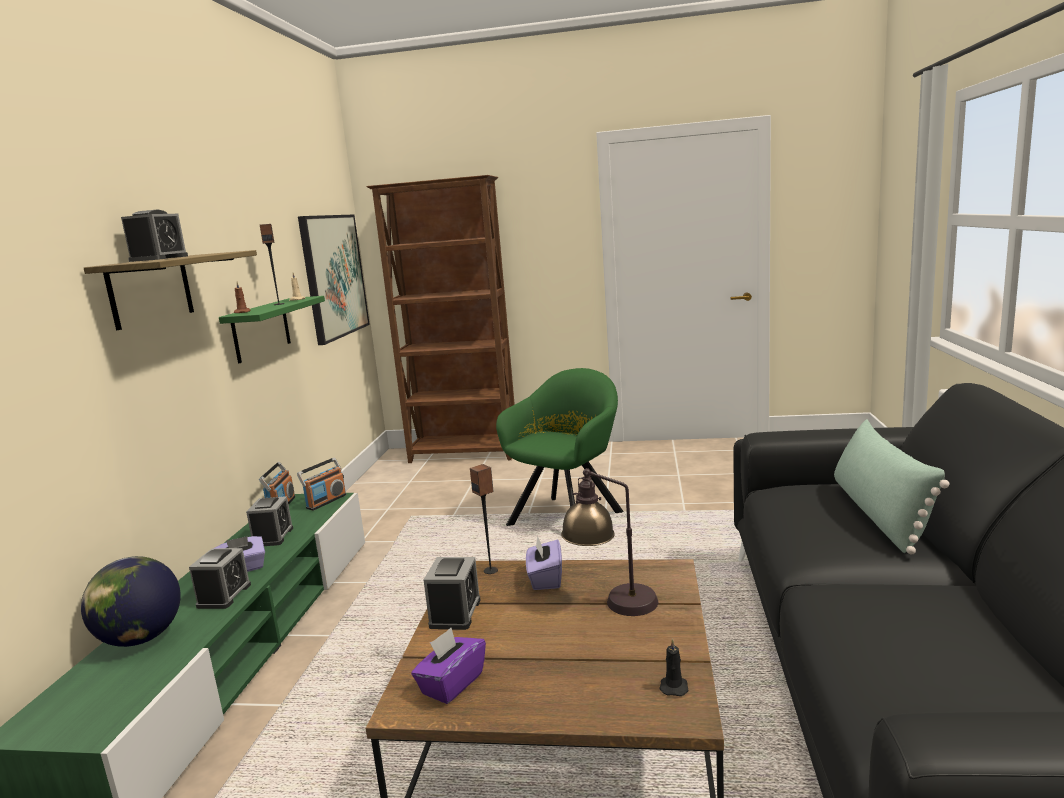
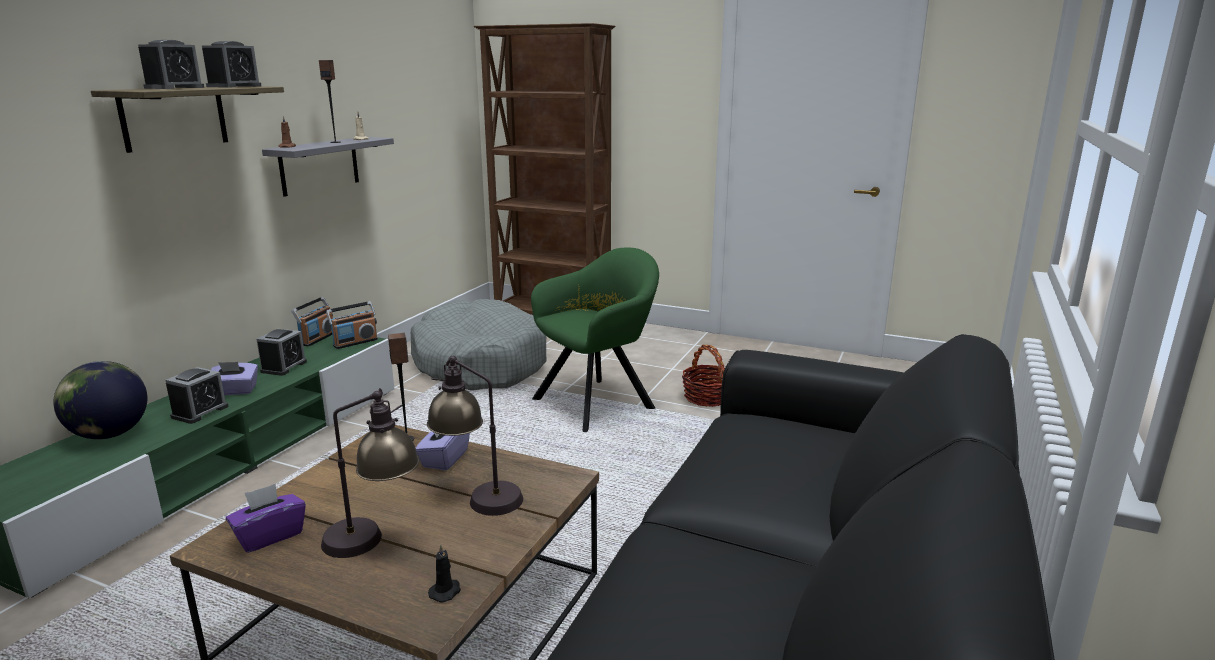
camera: 15 degrees right, 5 degrees up
(261, 329) = (319, 165): green shelf -> grey shelf
(334, 276) = (432, 118): picture -> none
(428, 504) = (480, 363): none -> grey dog bed
(455, 613) = (337, 472): alarm clock -> alarm clock (234, 86)
(559, 662) = (374, 540): none -> table lamp
(659, 494) = (707, 397): none -> basket
(879, 514) = (808, 467): green pillow -> none

